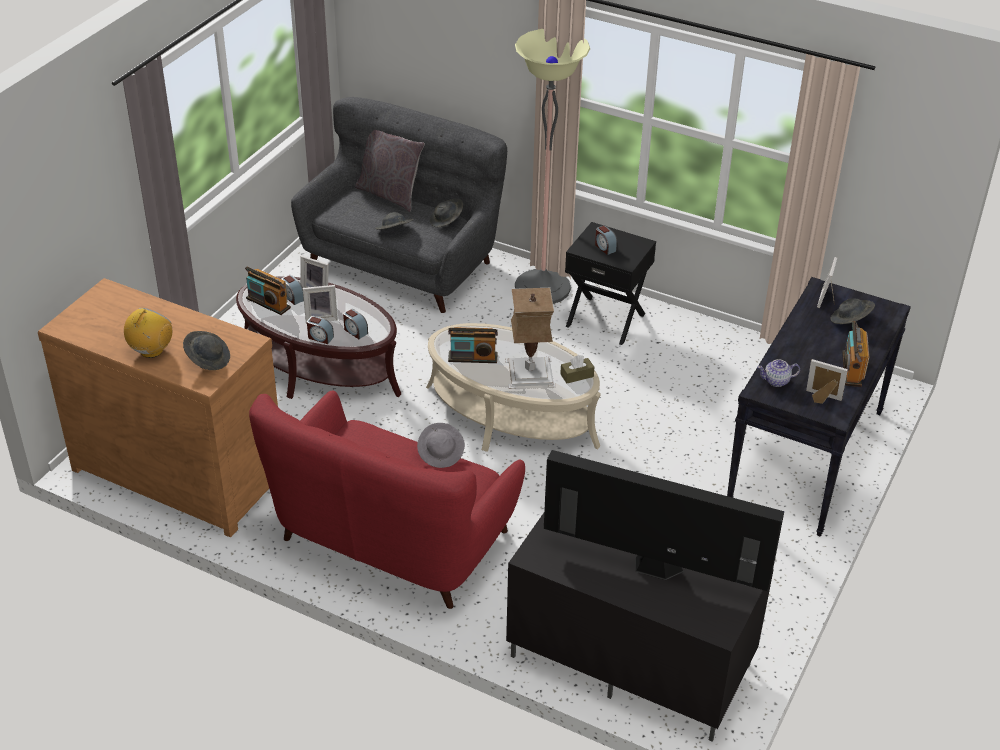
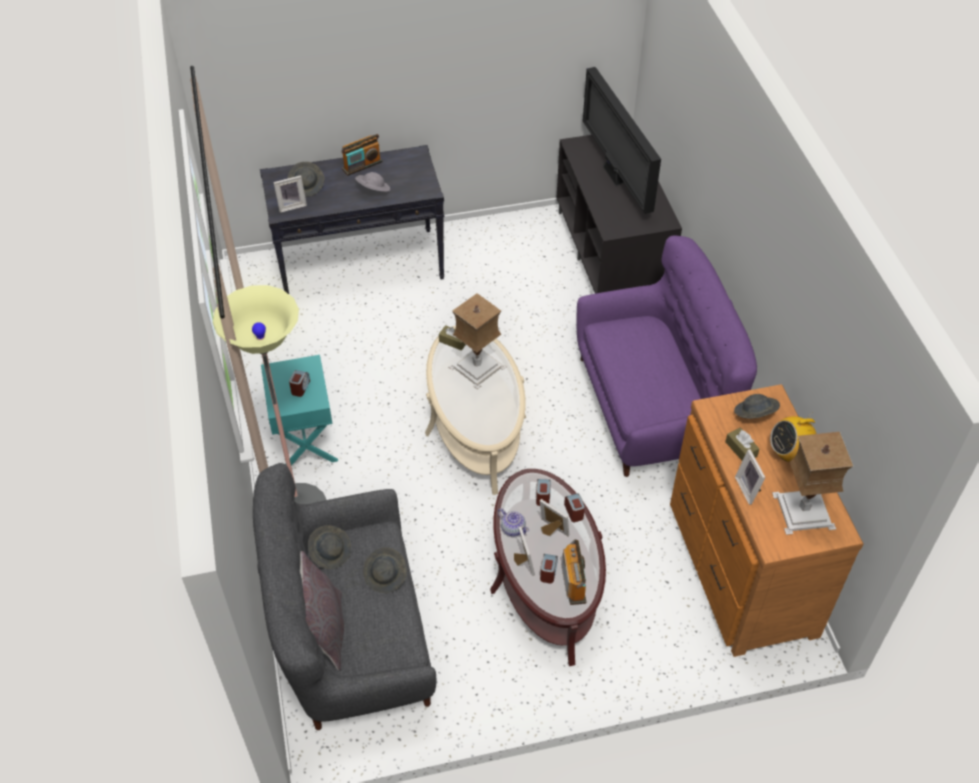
camera: 130 degrees left, 10 degrees up
(105, 322) = (802, 510): none -> table lamp
(193, 329) = (741, 449): none -> brown tissue box
(391, 539) = (653, 406): red sofa -> purple sofa
(441, 453) = (605, 358): grey hat -> grey hat (373, 190)
(472, 358) = (496, 406): radio -> none
(606, 319) = (304, 442): black nightstand -> turquoise nightstand
(777, 381) = (410, 188): teapot -> teapot (513, 528)
(822, 399) = (407, 164): picture frame -> picture frame (749, 489)

